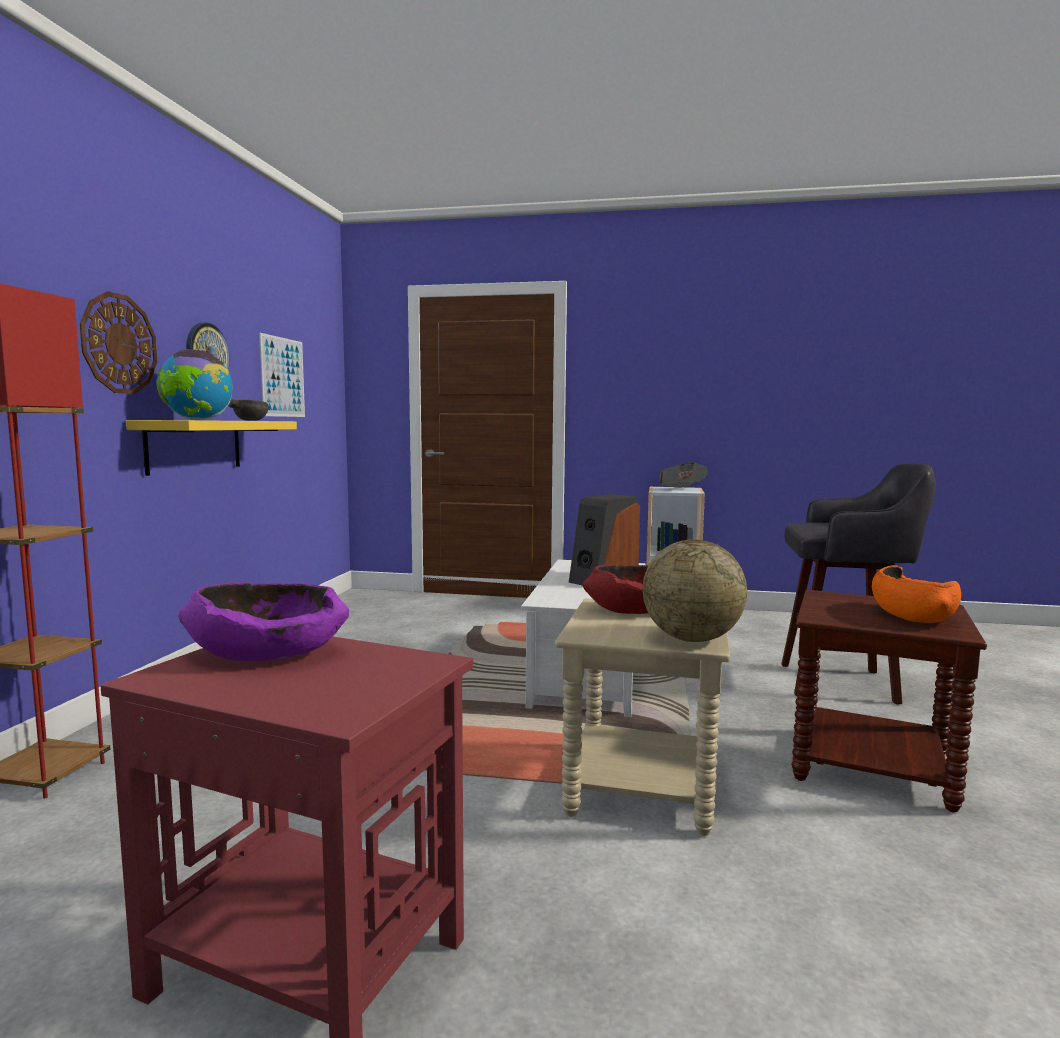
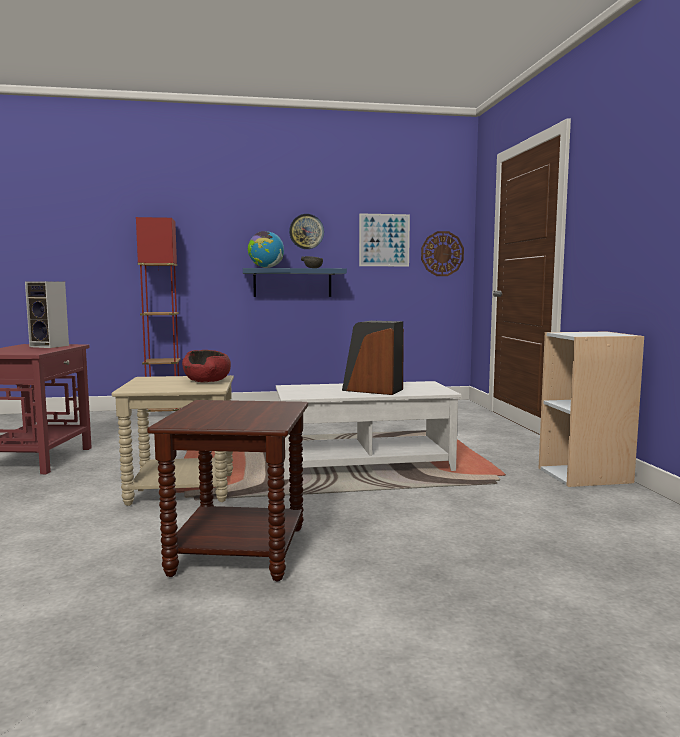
camera: 70 degrees right, 0 degrees up
(119, 344) = (241, 232): wall clock -> wall clock (442, 253)
(194, 445) = (292, 283): yellow shelf -> blue shelf
(267, 652) = (51, 346): purple bowl -> speaker
(682, 489) = (593, 334): newspaper -> none
(691, 639) = (142, 387): globe -> none
(843, 684) = (447, 548): grey stool -> none
(911, 616) = (226, 417): orange bowl -> none

